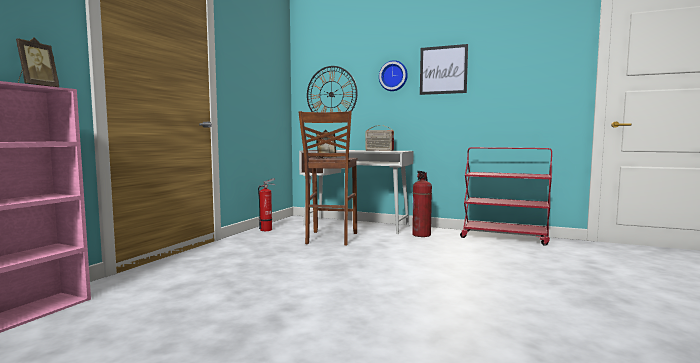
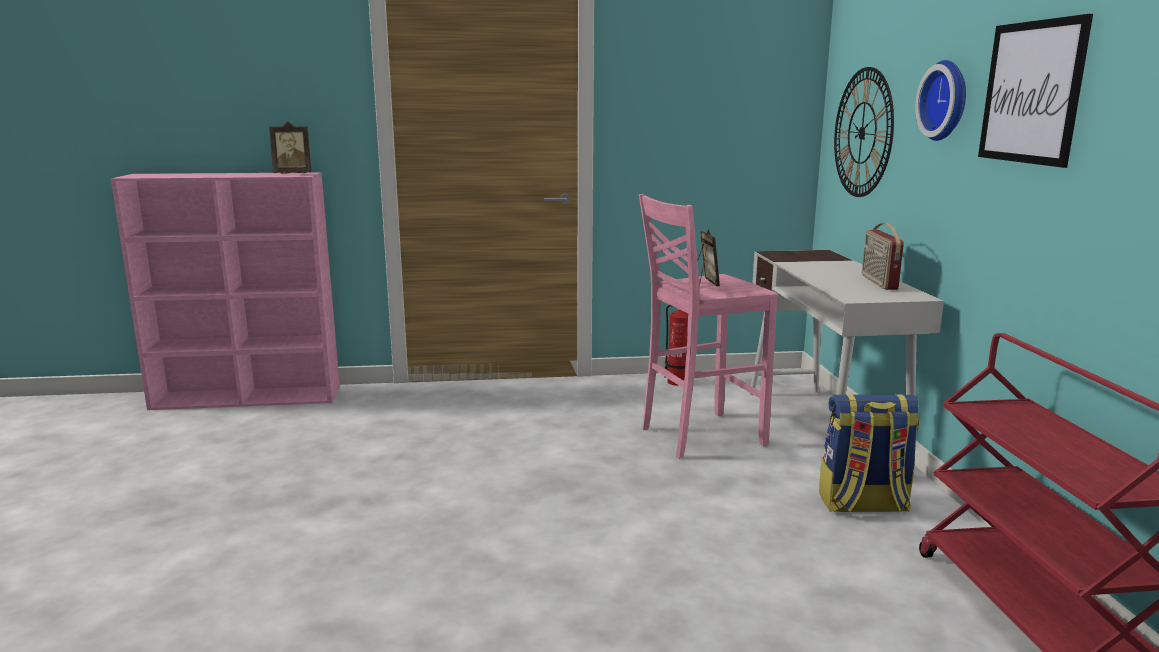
camera: 60 degrees right, 10 degrees up
(330, 238) = (698, 436): brown stool -> pink stool
(421, 235) = (862, 505): fire extinguisher -> backpack

